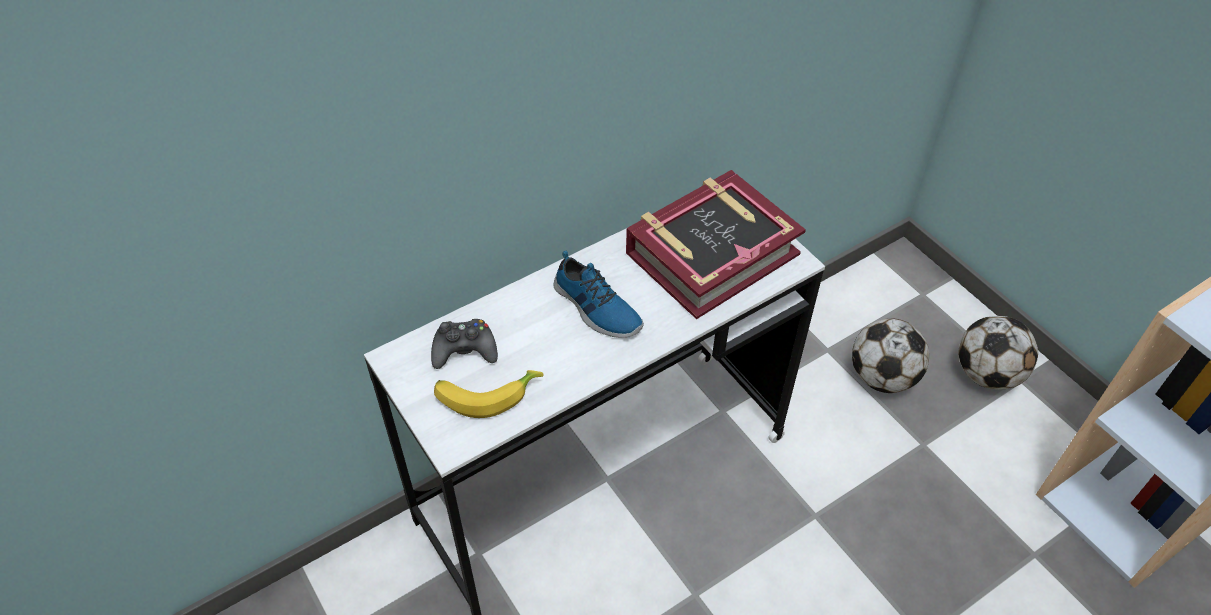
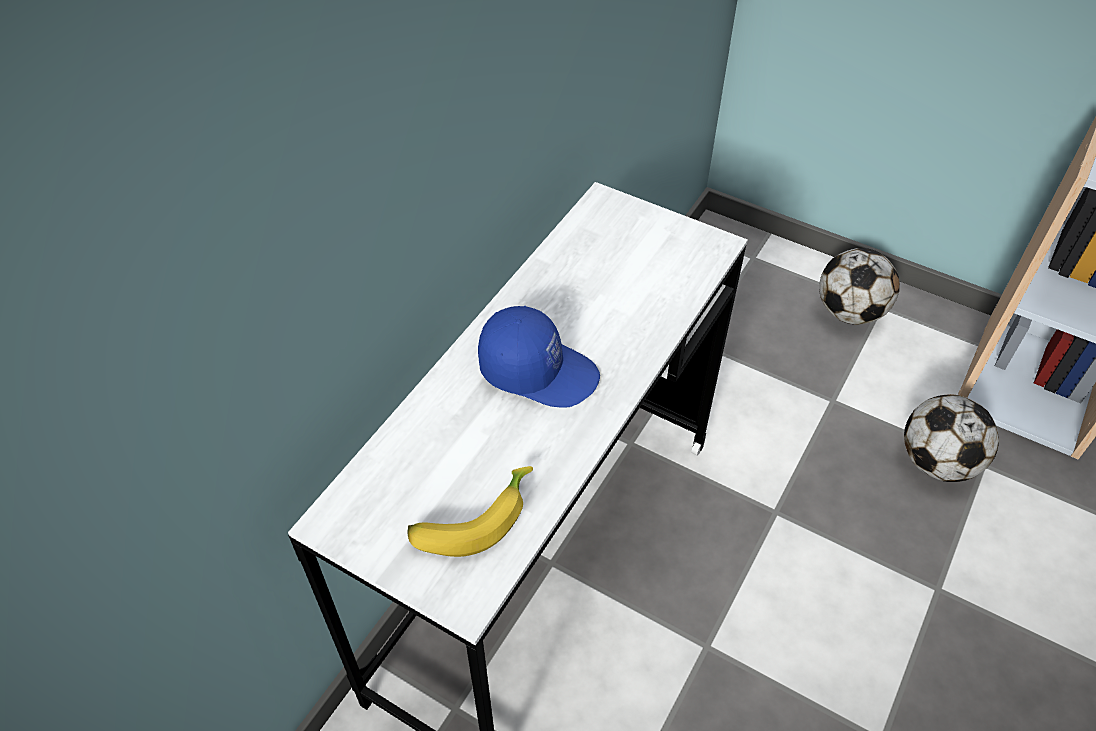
camera: 25 degrees left, 0 degrees up
(464, 350) = (414, 476): black game controller -> none
(596, 308) = (539, 370): shoe -> blue cap
(711, 253) = (625, 266): book -> none
(882, 377) = (761, 350): football -> football (936, 462)

